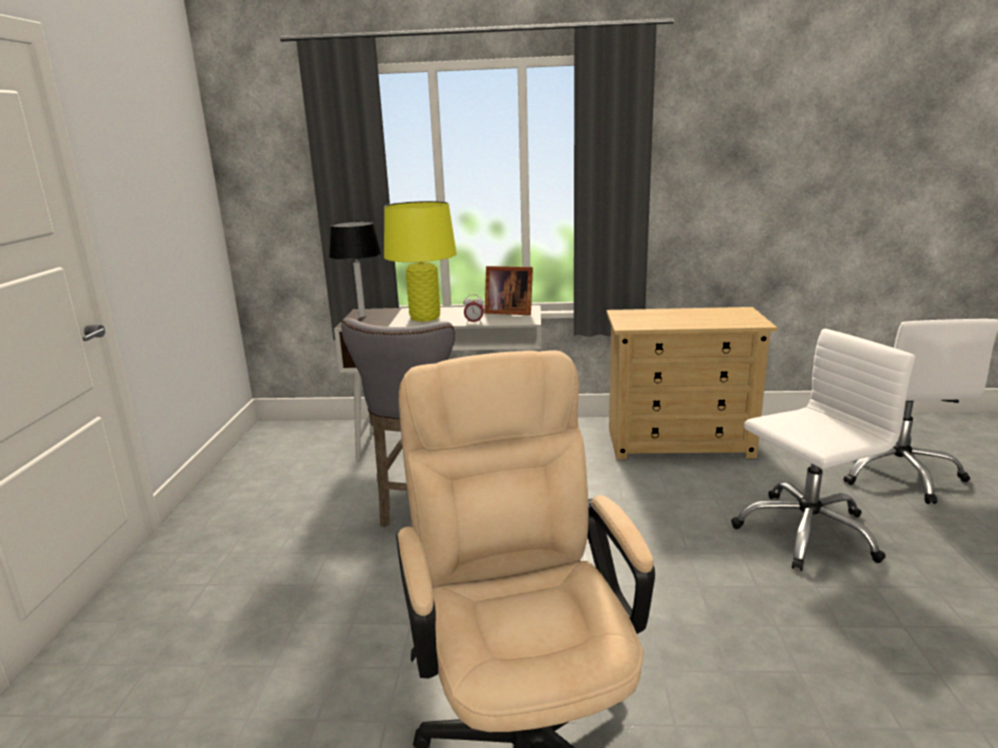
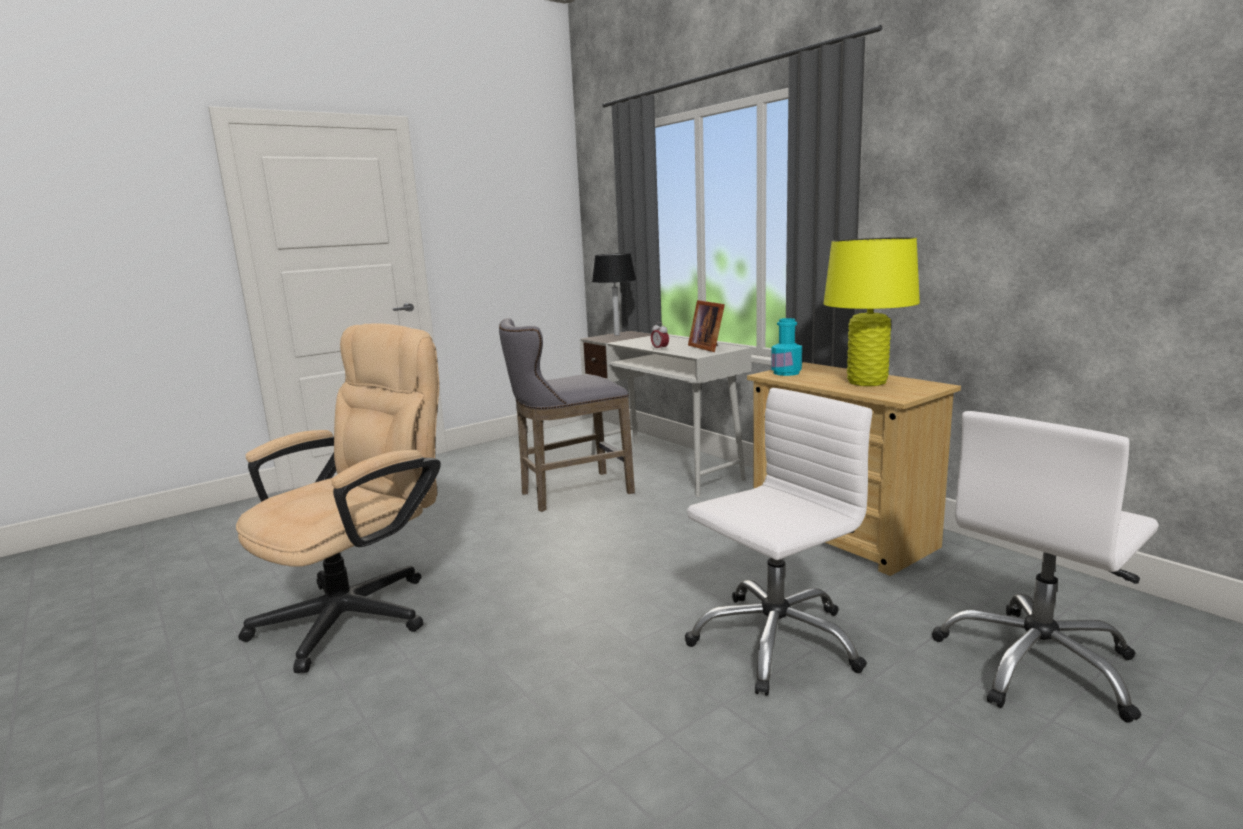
camera: 50 degrees right, 5 degrees down
(425, 318) = (645, 342): yellow table lamp -> yellow table lamp (867, 382)
(633, 321) = (786, 373): none -> turquoise bottle
(806, 531) = (775, 641): white office chair -> white office chair turned 60 degrees counterclockwise

